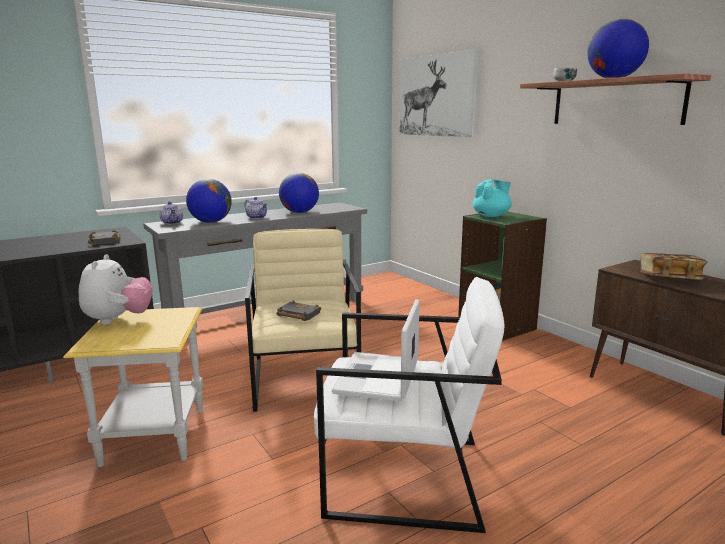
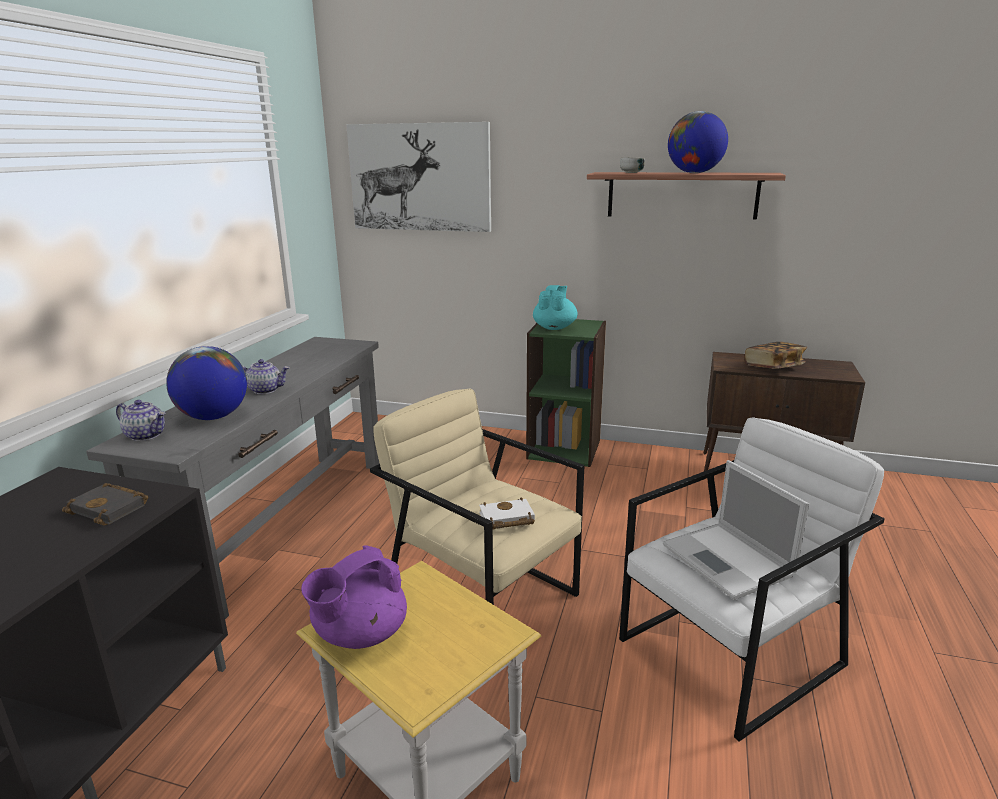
camera: 40 degrees left, 5 degrees up
(118, 320) = (359, 635): plush toy -> purple teapot
(297, 315) = (505, 519): black book -> white book
(299, 212) = (305, 366): globe -> none

